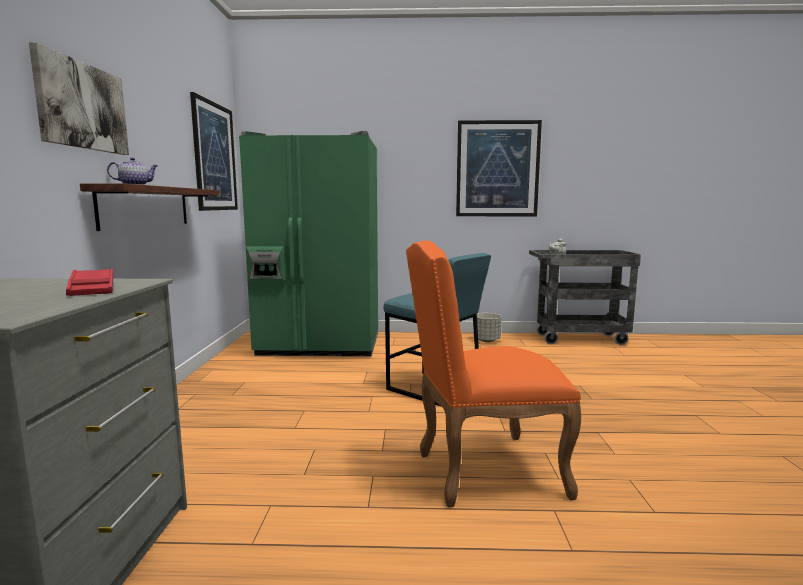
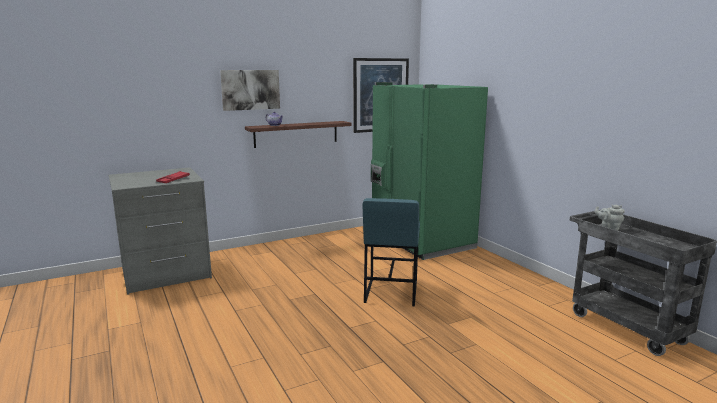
camera: 60 degrees right, 5 degrees up
(485, 471) = (290, 331): orange chair -> none
(486, 340) = (533, 287): grey planter -> none
(497, 169) = (583, 115): picture -> none

